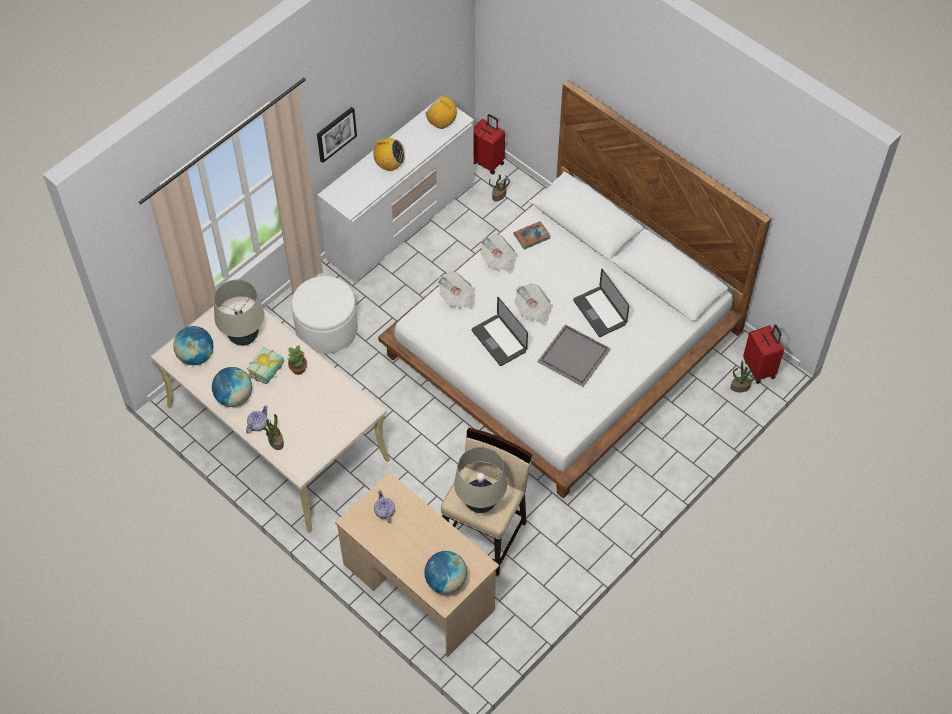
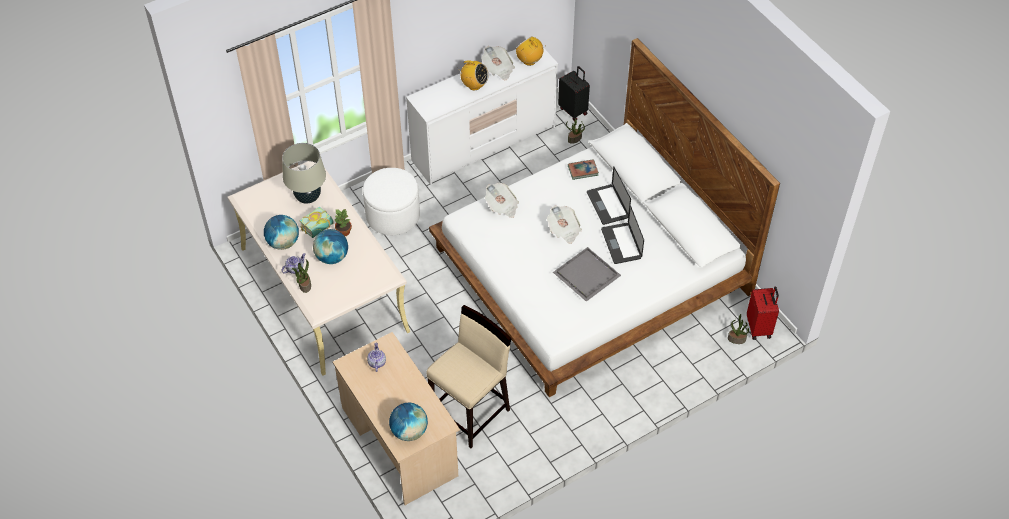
camera: 15 degrees right, 5 degrees down
(196, 356) = (263, 204): globe -> globe (332, 257)
(335, 134) = (428, 45): picture -> none
(480, 502) = (461, 373): beige table lamp -> none
(487, 162) = (573, 110): red suitcase -> black suitcase
(499, 260) = (548, 184): newspaper -> newspaper (498, 69)
(499, 341) = (526, 248): laptop -> laptop (607, 205)

